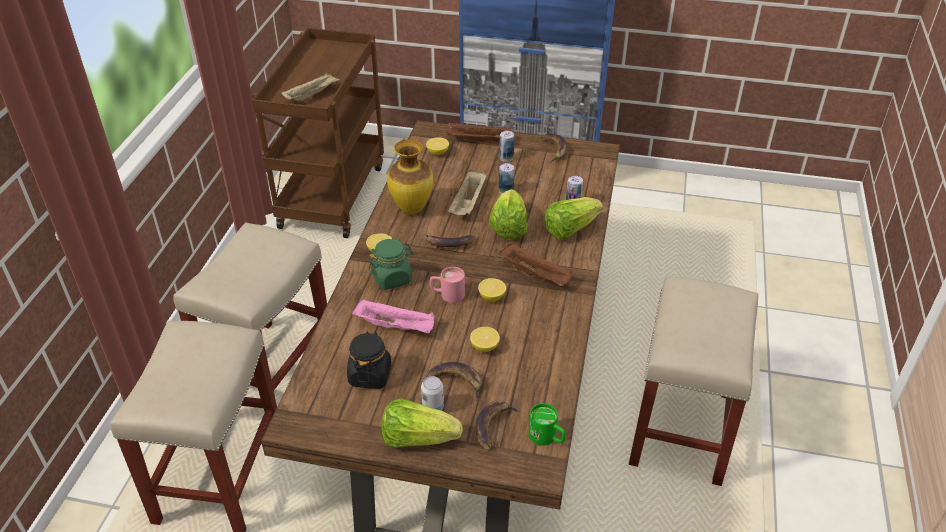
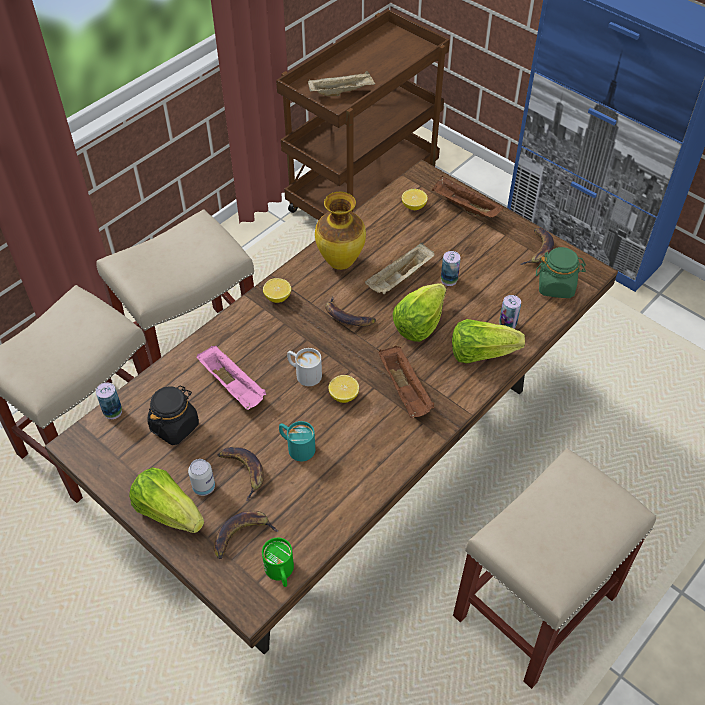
camera: 30 degrees right, 10 degrees up
(392, 278) = (267, 332): green jar -> green jar (556, 286)
(447, 294) = (304, 373): pink mug -> white mug
(484, 347) = (296, 447): lemon -> turquoise mug
(506, 157) = (479, 240): can -> can (113, 412)

